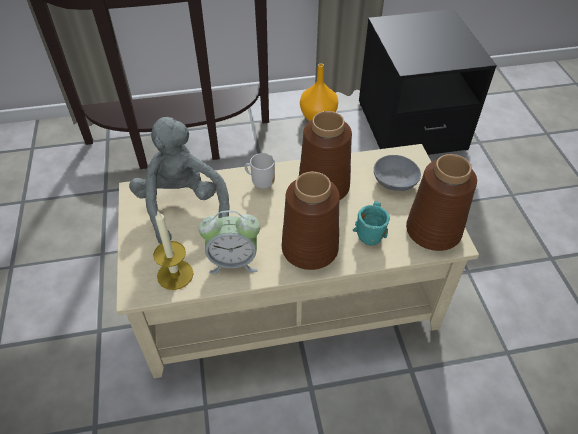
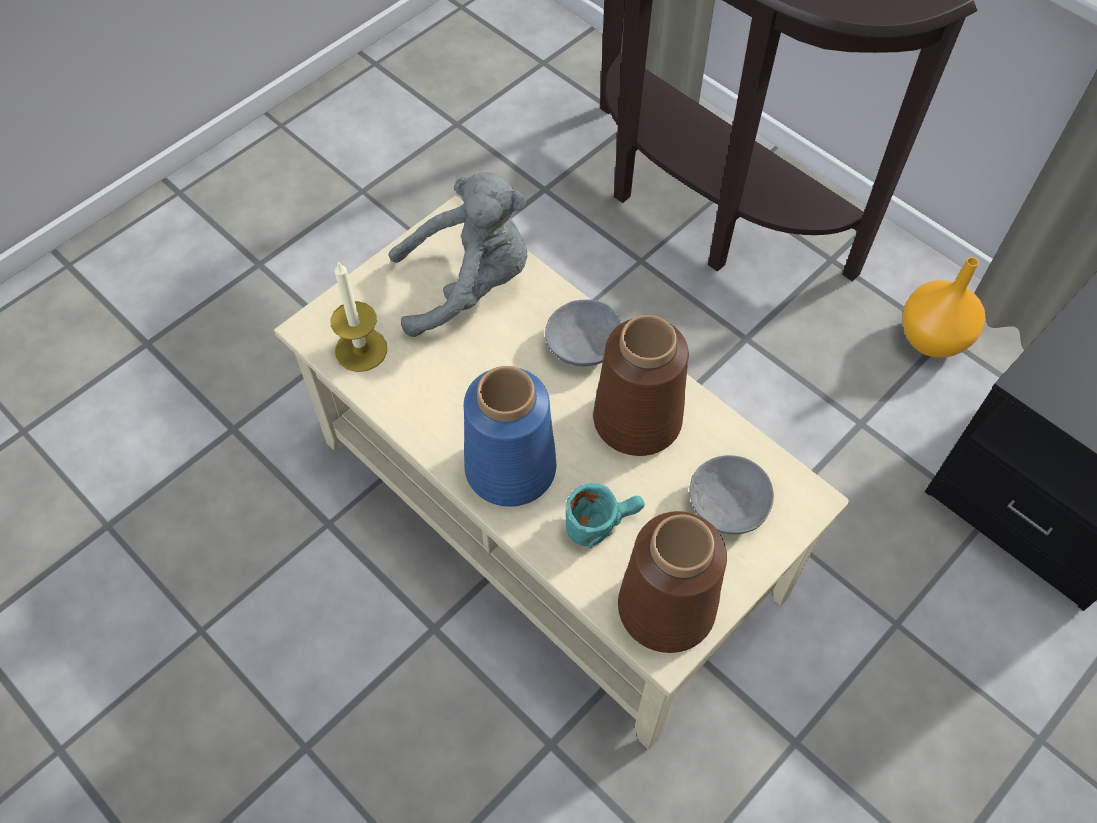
camera: 55 degrees right, 10 degrees up
(182, 207) = (469, 285): grey plush toy -> grey plush toy turned 45 degrees clockwise
(233, 261) = (425, 396): alarm clock -> none
(262, 182) = (582, 342): mug -> grey bowl
(308, 248) = (509, 467): brown vase -> blue vase

